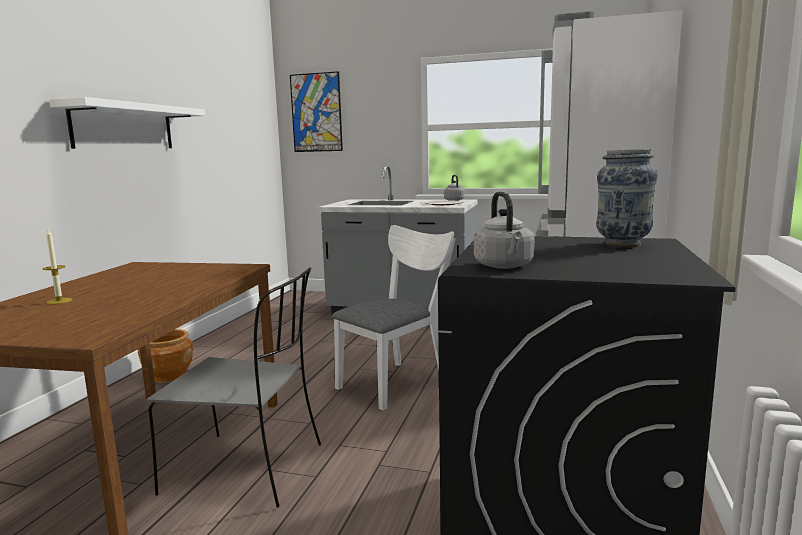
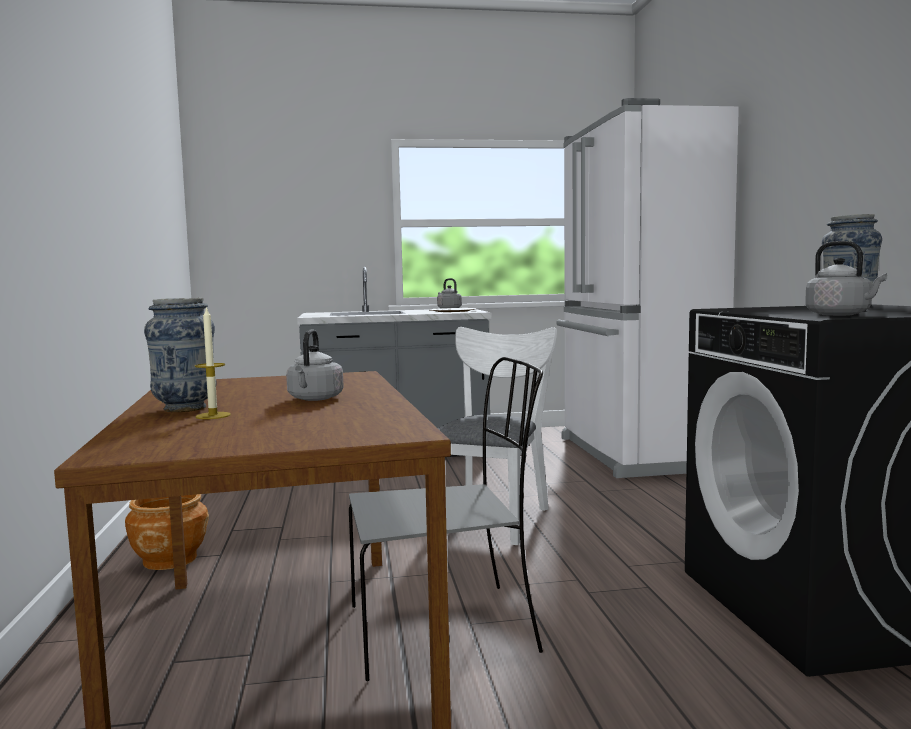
camera: 25 degrees left, 5 degrees down
(68, 291) = (185, 408): none -> vase
(124, 127) = (85, 191): white shelf -> none
(149, 292) = (314, 399): none -> grey kettle
(316, 112) = (247, 199): picture -> none

